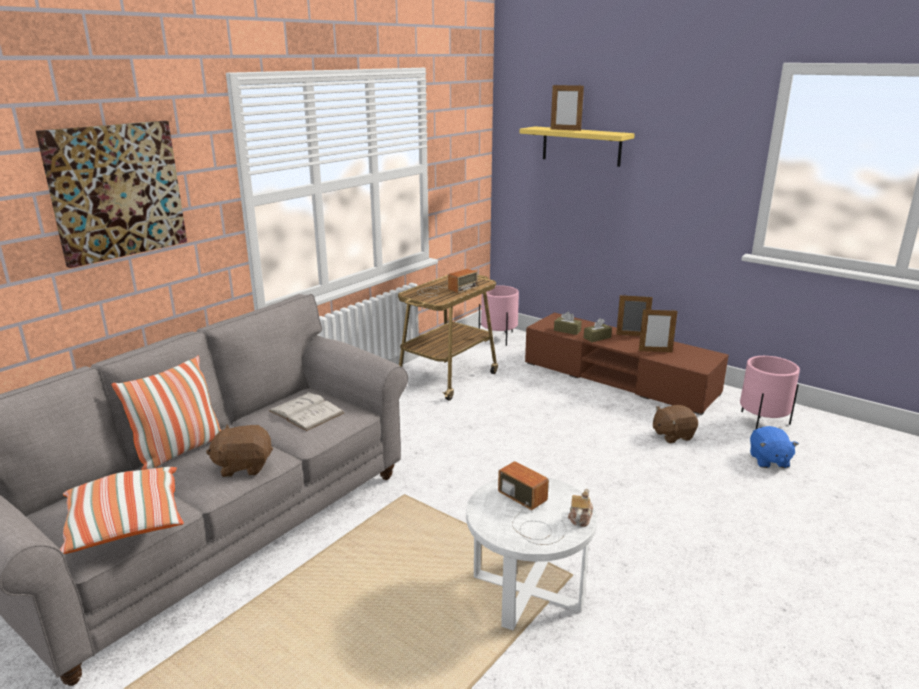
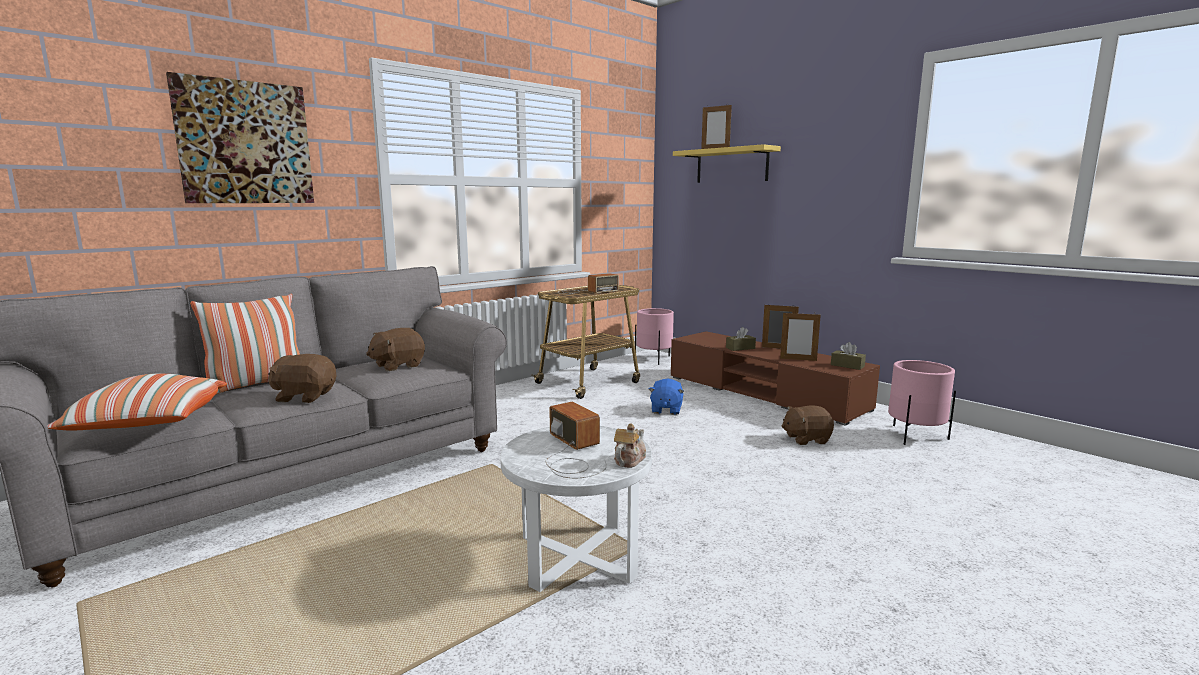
camera: 10 degrees right, 10 degrees down
(306, 412) = (397, 366): white book -> brown plush toy
(567, 330) = (712, 342): brown tissue box -> brown tissue box (847, 365)
(768, 460) = (914, 467): blue plush toy -> blue plush toy (666, 410)

